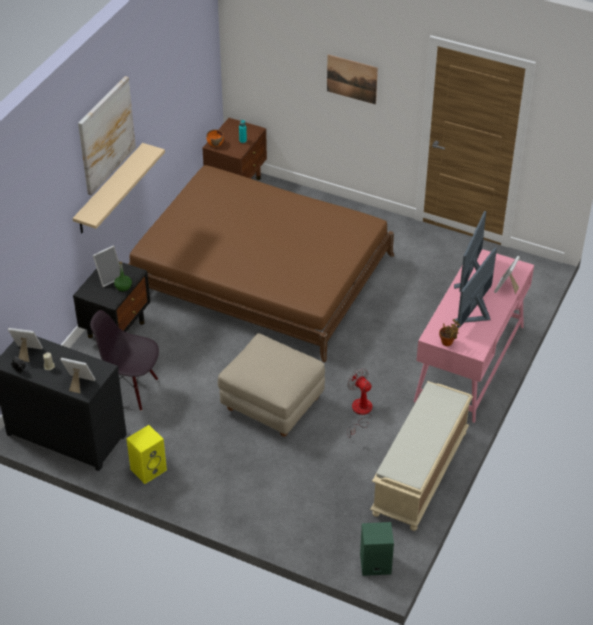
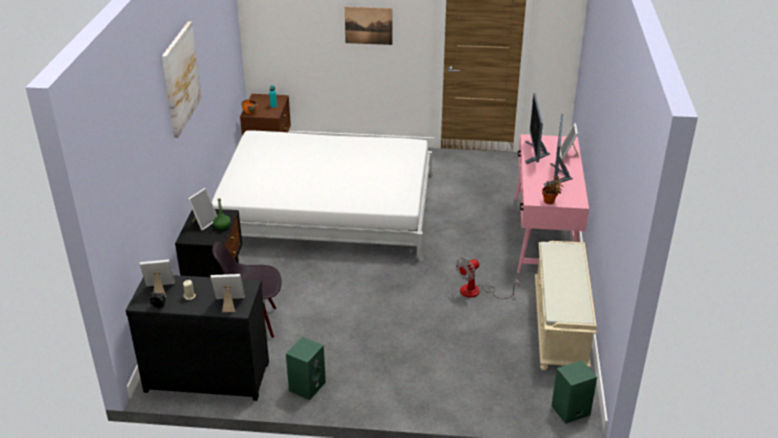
camera: 20 degrees left, 10 degrees down
(109, 189) = (187, 138): beige shelf -> none
(148, 469) = (307, 386): yellow speaker -> green speaker
(260, 274) = (326, 209): brown bed -> white bed
(272, 404) = (395, 304): beige ottoman -> none
(360, 413) = (477, 292): fan -> fan turned 75 degrees counterclockwise

